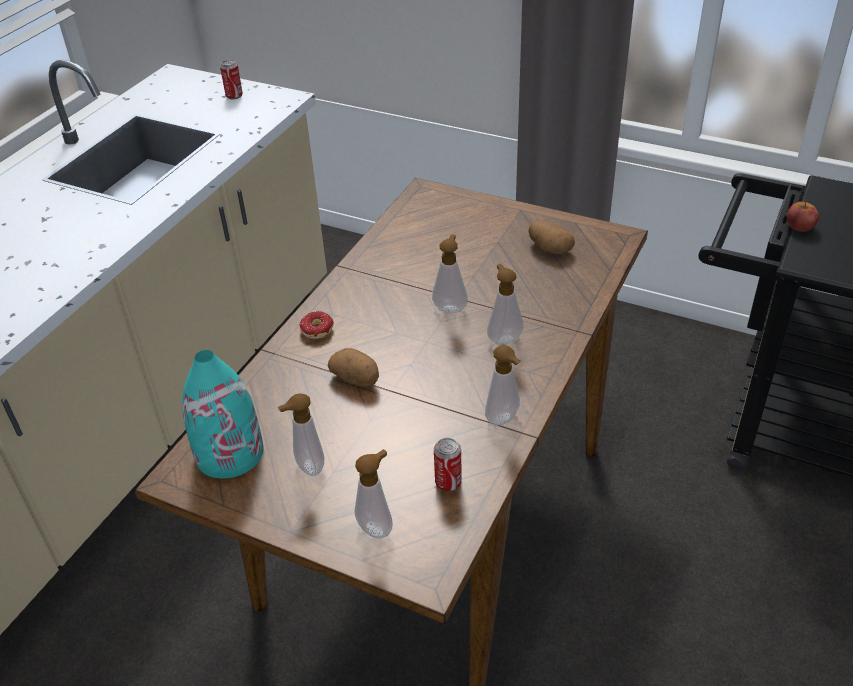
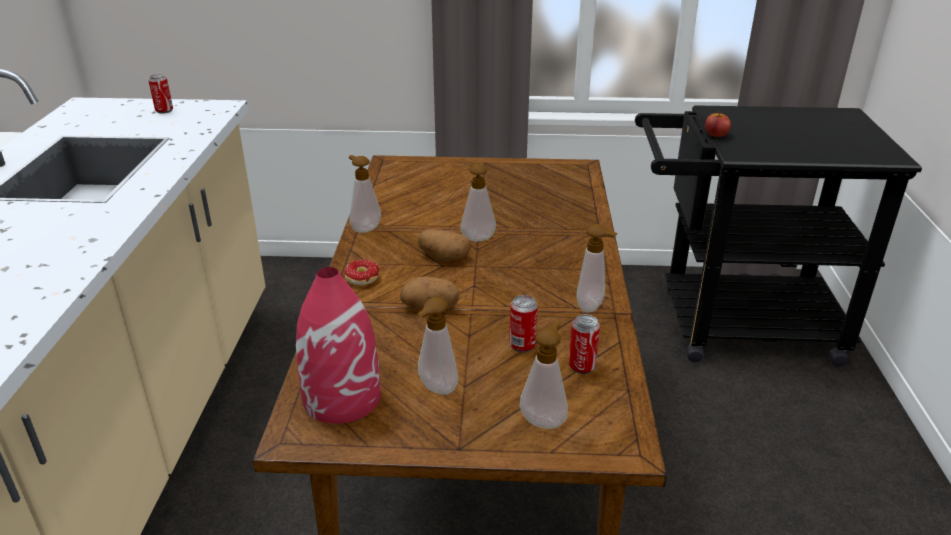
camera: 25 degrees left, 10 degrees down
(230, 452) = (342, 397): turquoise vase -> red vase
(410, 444) = (522, 345): none -> can
(503, 337) = (542, 249): soap dispenser -> soap dispenser (364, 228)
(549, 248) = (530, 183): potato -> potato (443, 257)

